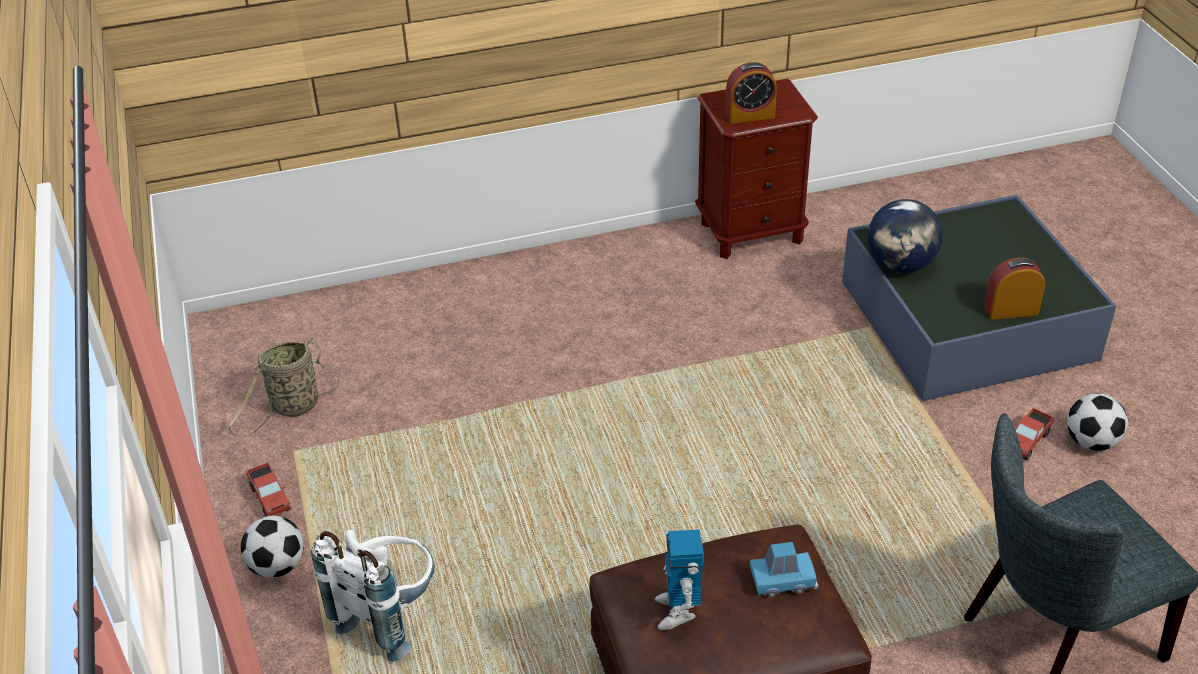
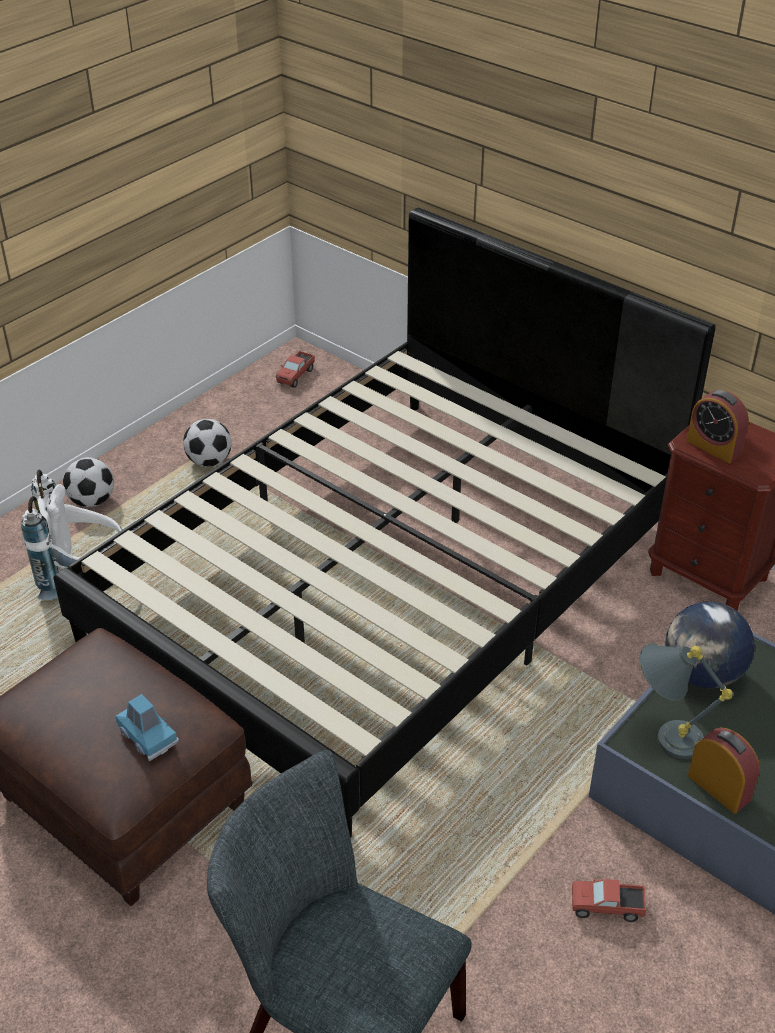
camera: 55 degrees right, 0 degrees up
(270, 498) = (151, 465): toy truck -> toy truck (296, 376)
(292, 408) = (246, 430): basket -> none
(602, 405) = (389, 584): none -> black bed
(678, 612) = (73, 686): toy robot -> none
(946, 312) = (663, 736): none -> grey table lamp
(1091, 442) = (657, 966): football -> football (209, 461)

